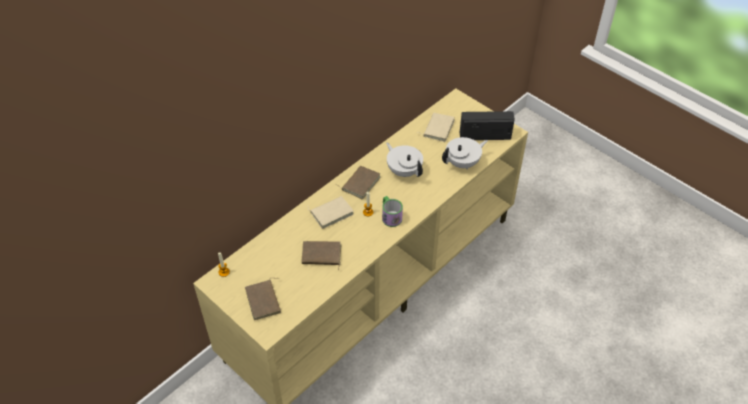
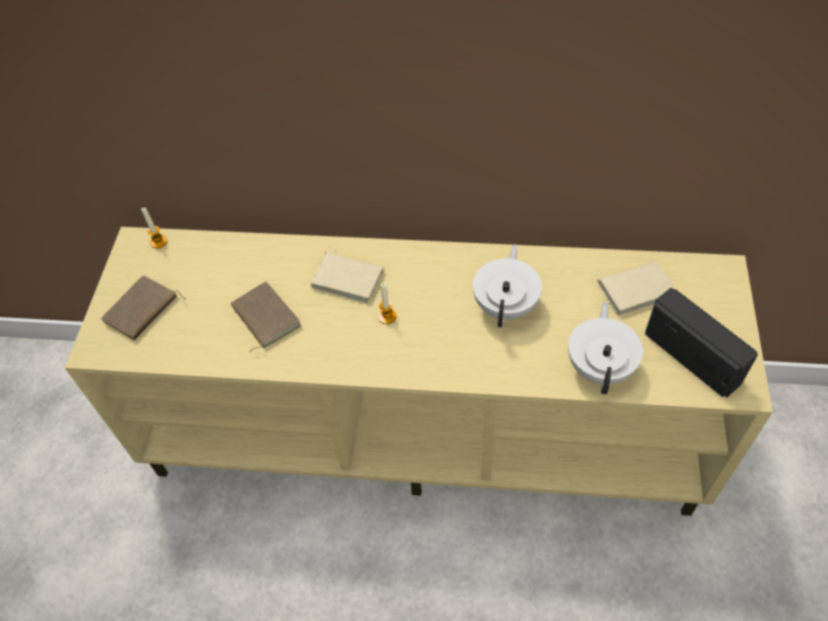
camera: 55 degrees right, 5 degrees up
(360, 183) = (431, 272): brown book -> none
(390, 216) = (404, 346): mug -> none
(463, 163) = (600, 366): white teapot -> white teapot turned 105 degrees counterclockwise

